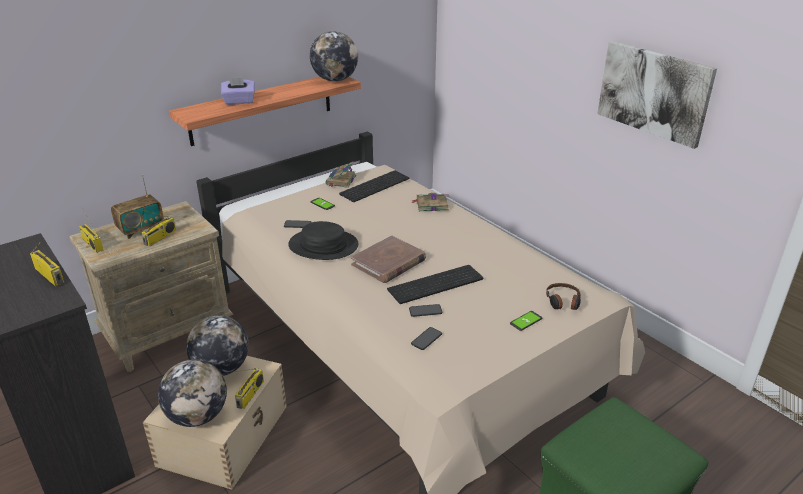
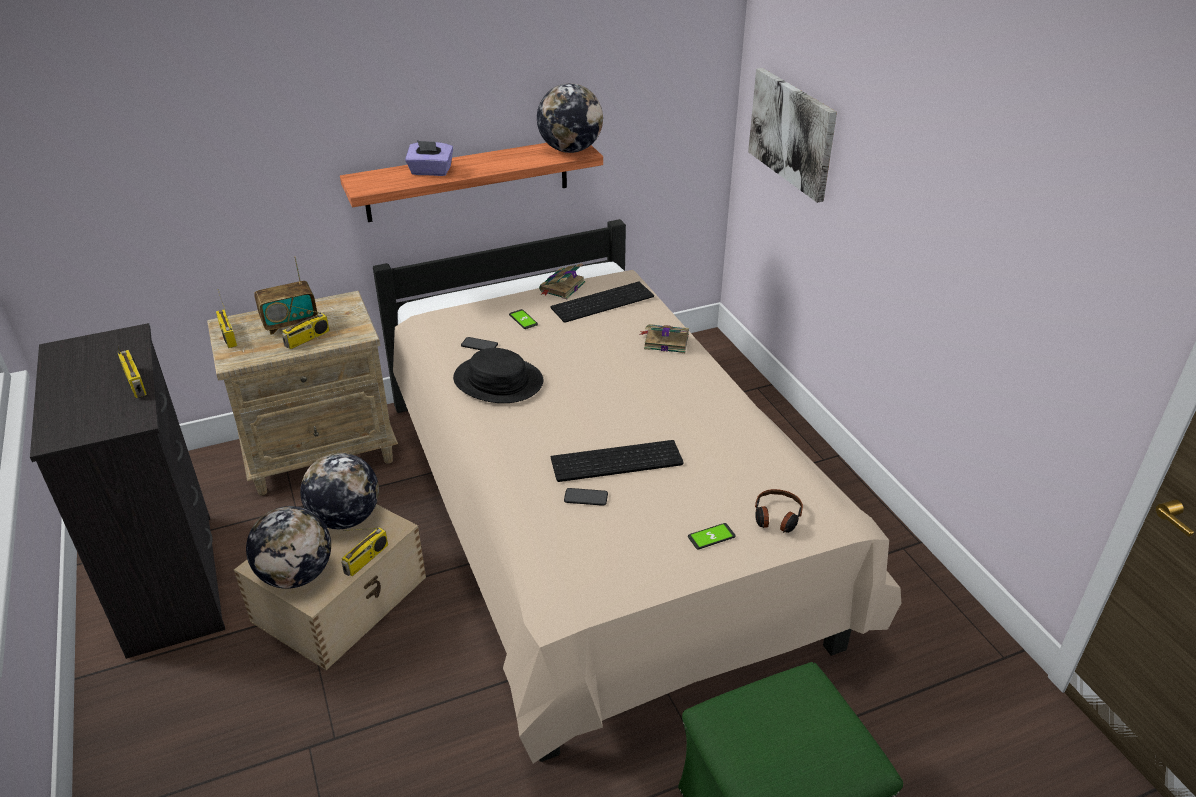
camera: 15 degrees right, 5 degrees up
(388, 262) = (570, 419): brown book -> none
(426, 339) = (569, 537): phone -> none
(654, 92) = (985, 232): picture -> picture (792, 132)

